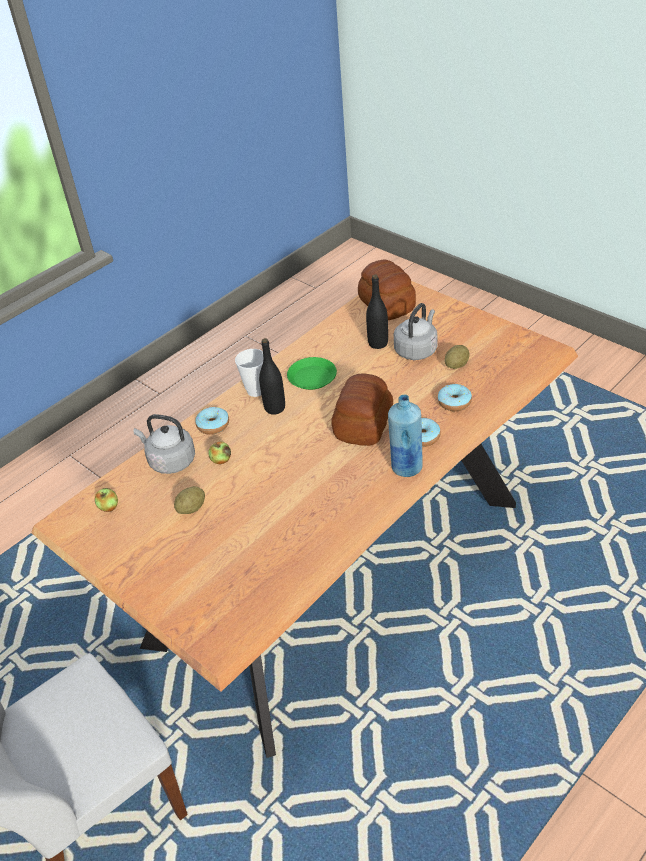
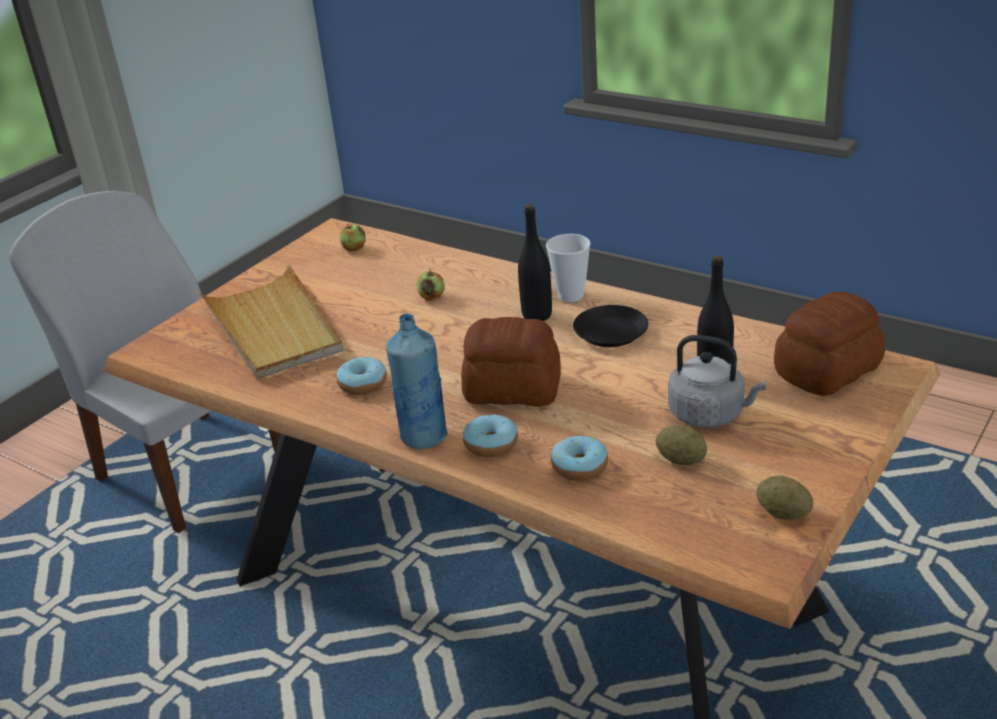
camera: 80 degrees right, 10 degrees down
(170, 461) = (428, 266): grey kettle -> none
(191, 508) = (349, 295): potato -> potato (783, 513)
(213, 425) = (495, 280): donut -> donut (363, 384)
(223, 556) = (273, 328): none -> beige tray
(312, 377) = (611, 332): green plate -> black plate

